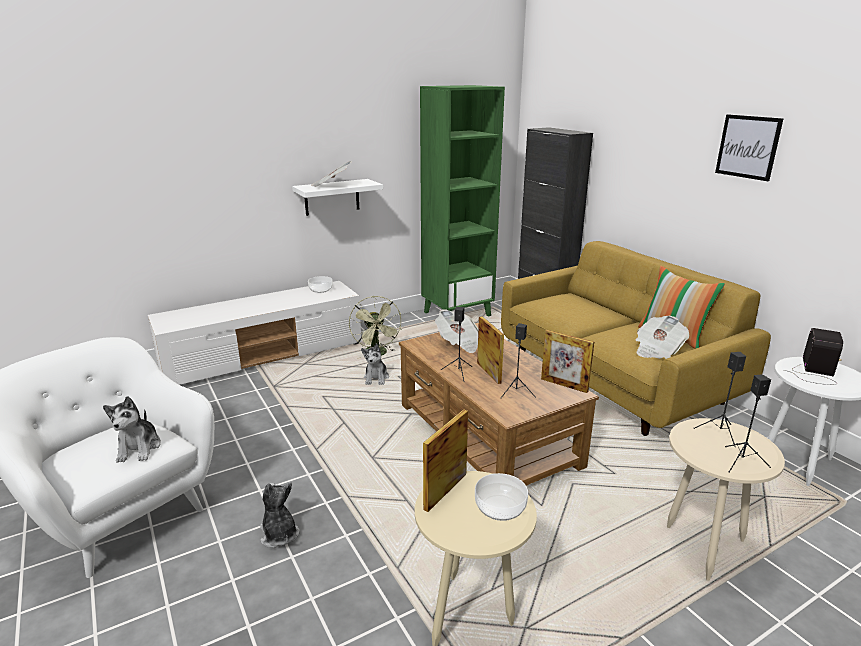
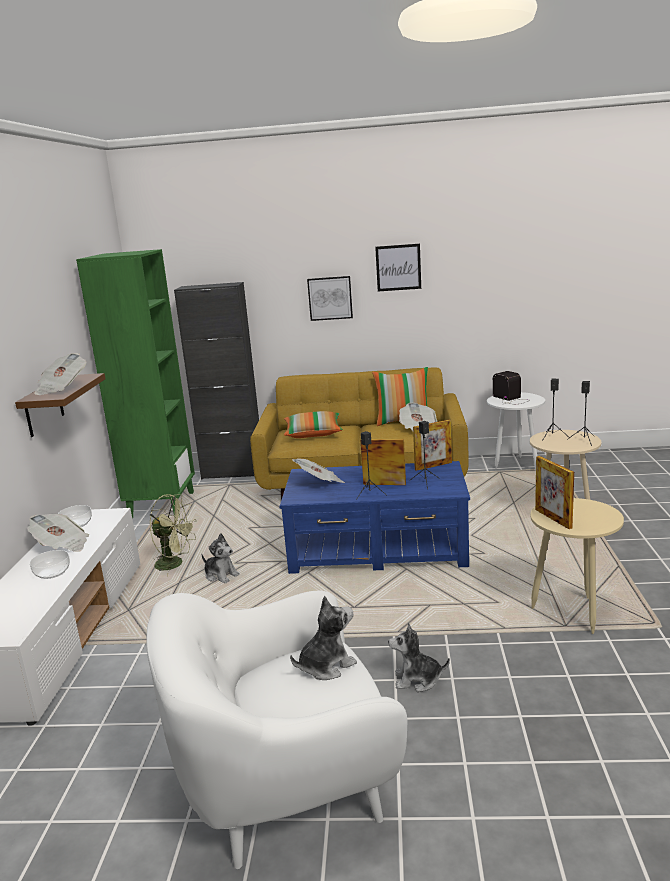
camera: 55 degrees left, 5 degrees down
(139, 448) = (326, 666): plush toy -> plush toy turned 60 degrees counterclockwise
(286, 298) = (62, 546): none -> newspaper
(332, 197) = (43, 406): white shelf -> brown shelf
(486, 435) = (378, 549): brown coffee table -> blue coffee table
(500, 508) = (583, 507): bowl -> bowl (52, 572)
(570, 306) = (313, 434): none -> pillow
(665, 169) = (330, 298): none -> picture

